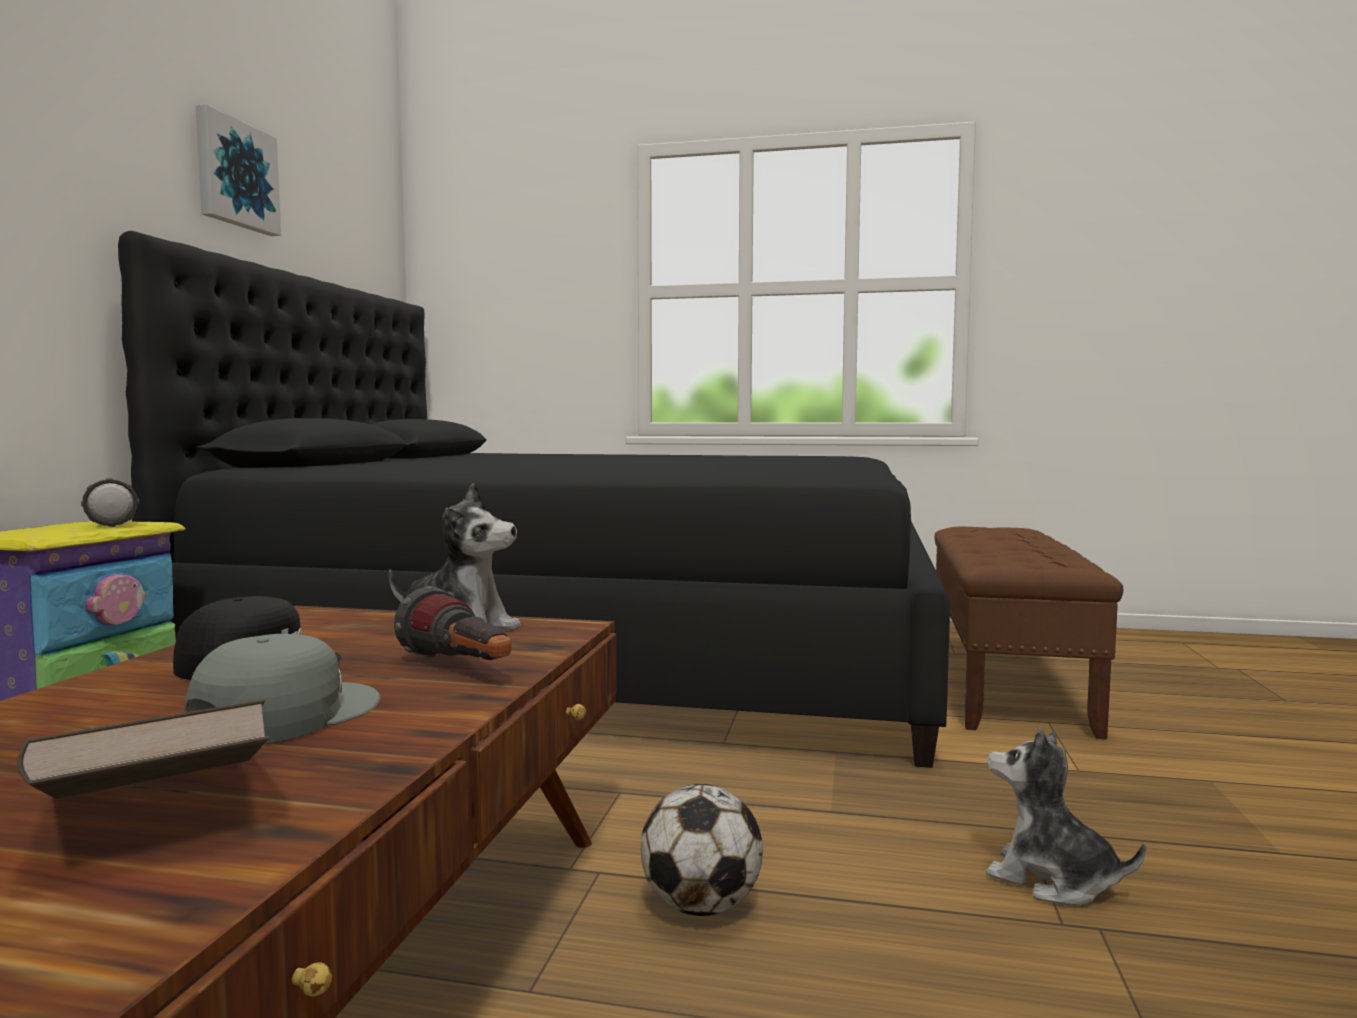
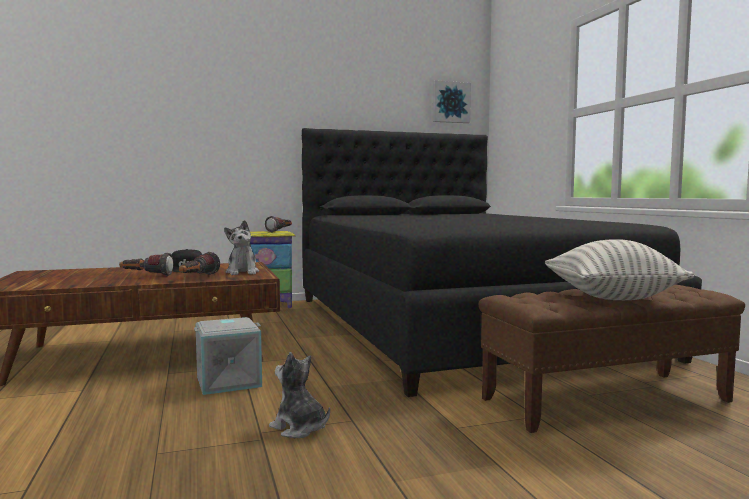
camera: 60 degrees right, 0 degrees up
(155, 815) = (79, 281): brown book -> none
(235, 174) = (366, 94): picture -> picture (450, 102)
(284, 714) = (146, 276): grey cap -> flashlight
(701, 906) = (229, 381): football -> grey storage box
(1027, 547) = (611, 297): none -> pillow
(1051, 880) = (299, 428): plush toy -> plush toy turned 60 degrees counterclockwise

